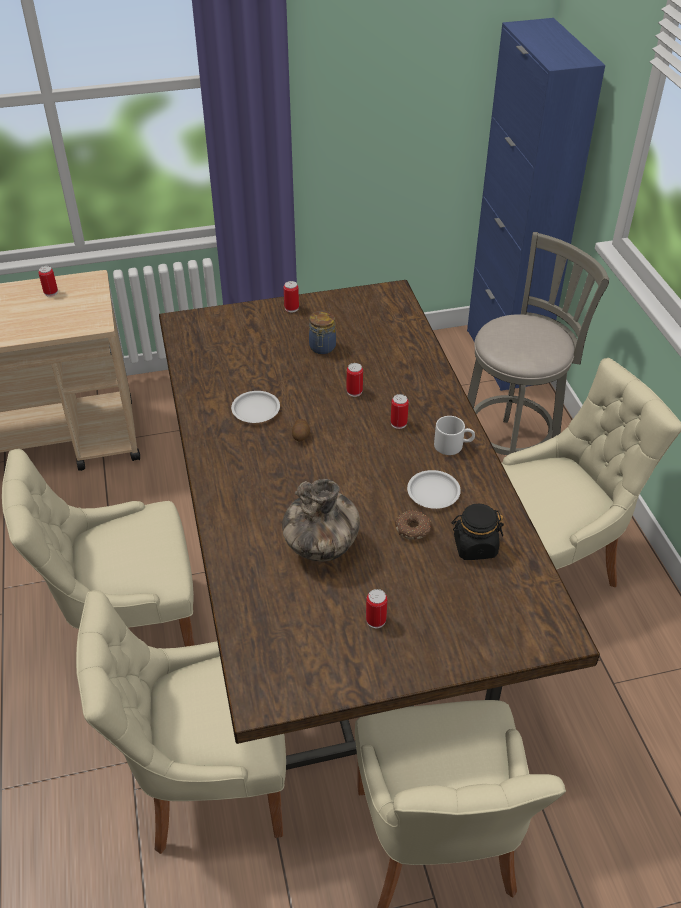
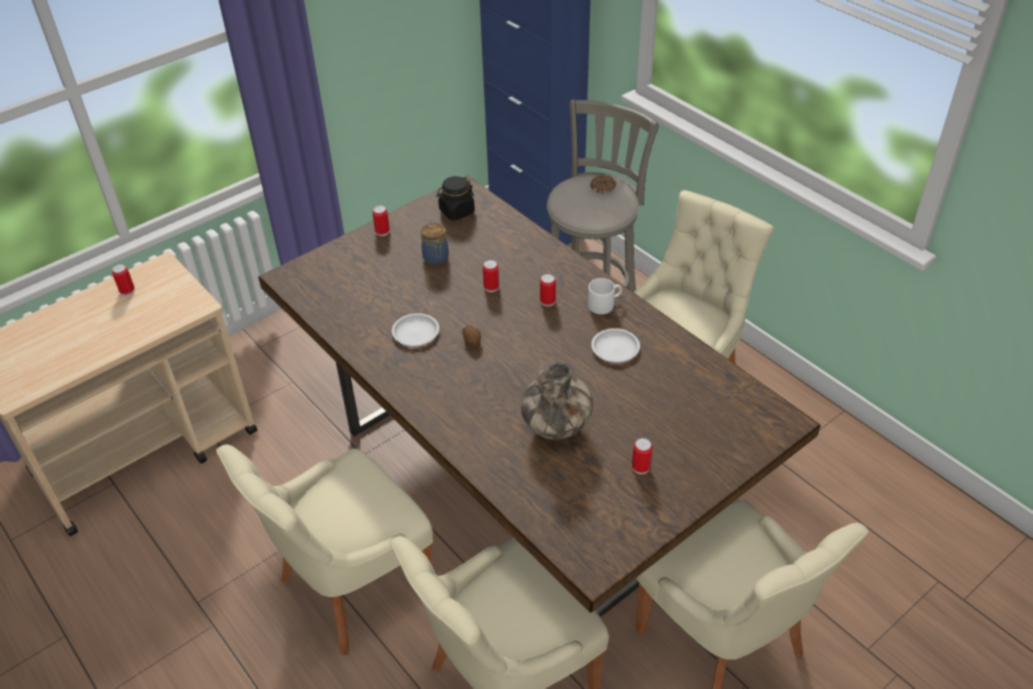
camera: 25 degrees left, 0 degrees up
(413, 529) = (620, 383): donut -> donut (603, 187)
(474, 546) = (676, 379): black jar -> black jar (456, 211)

